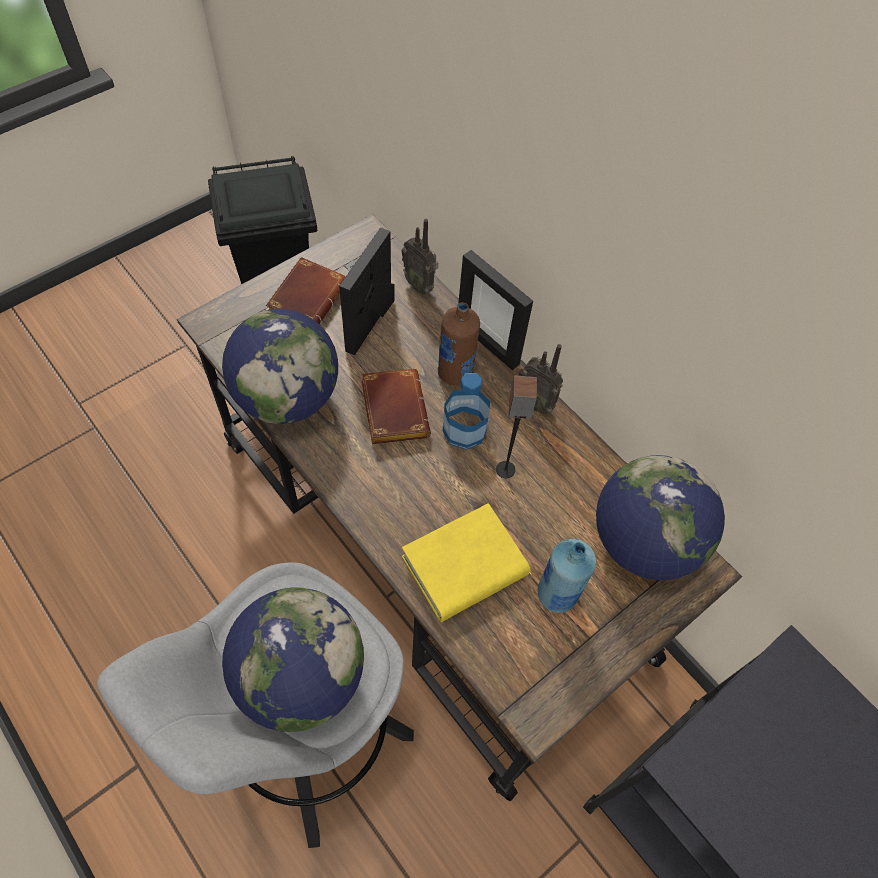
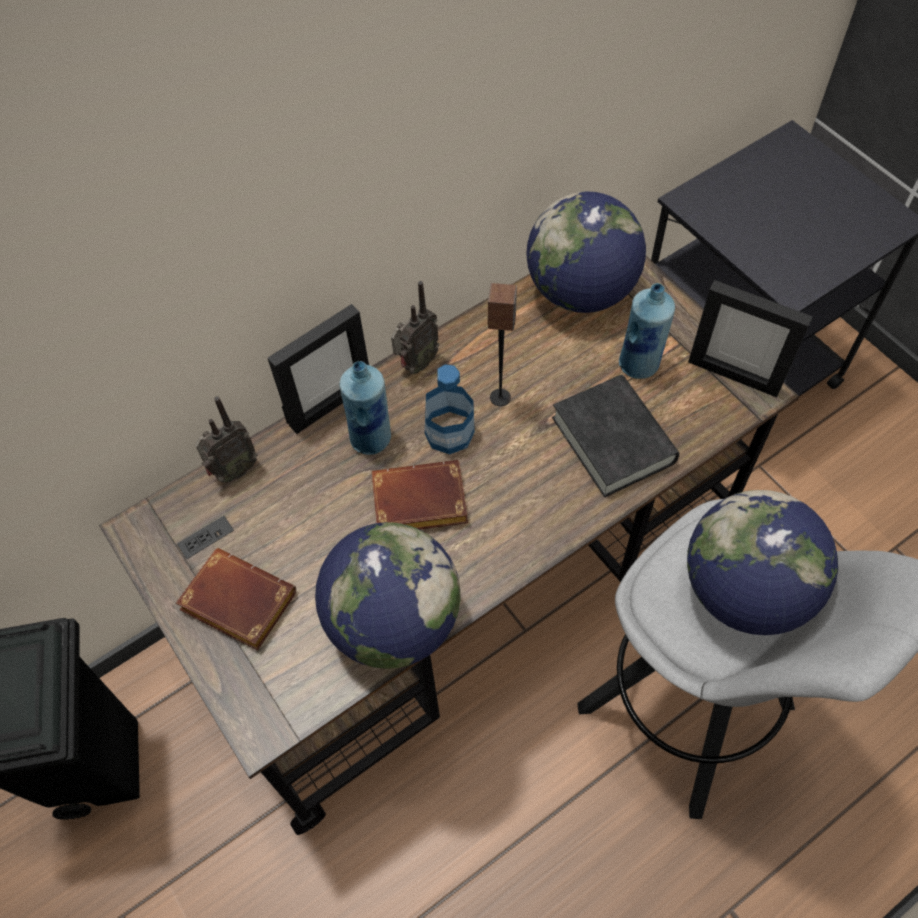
camera: 80 degrees left, 0 degrees up
(370, 325) = (290, 527): picture frame -> picture frame (734, 373)
(455, 373) = (371, 438): brown bottle -> blue bottle
(464, 566) = (613, 440): yellow book -> black book

